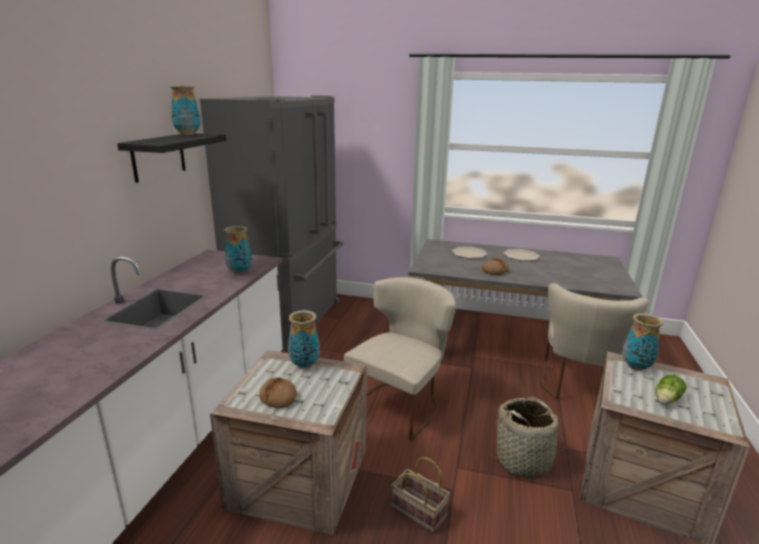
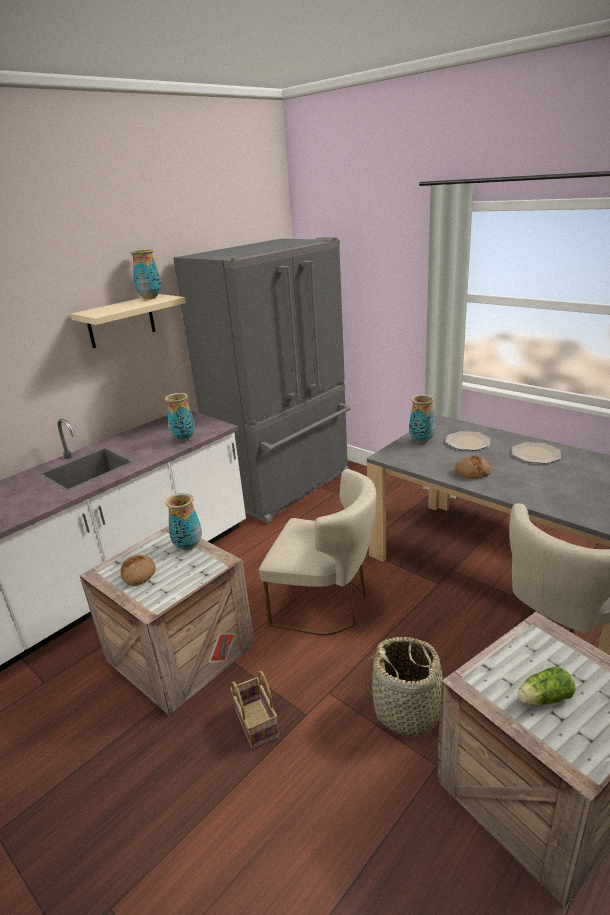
camera: 30 degrees right, 5 degrees up
(158, 157) = (121, 321): black shelf -> beige shelf
(400, 403) = (326, 605): beige chair -> beige chair turned 45 degrees clockwise
(636, 367) = (552, 643): vase -> vase (422, 441)

